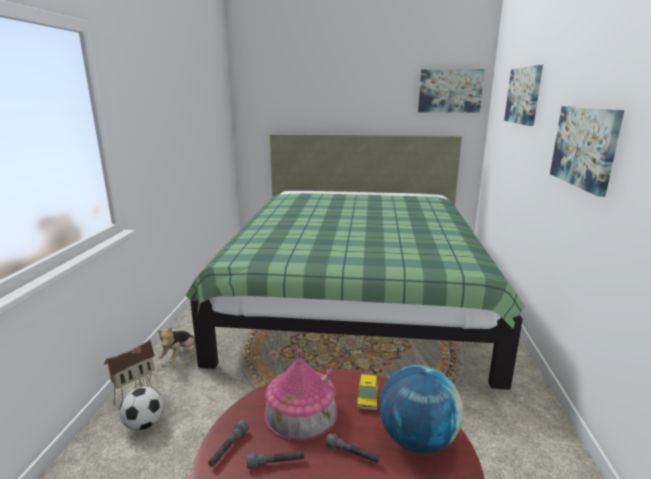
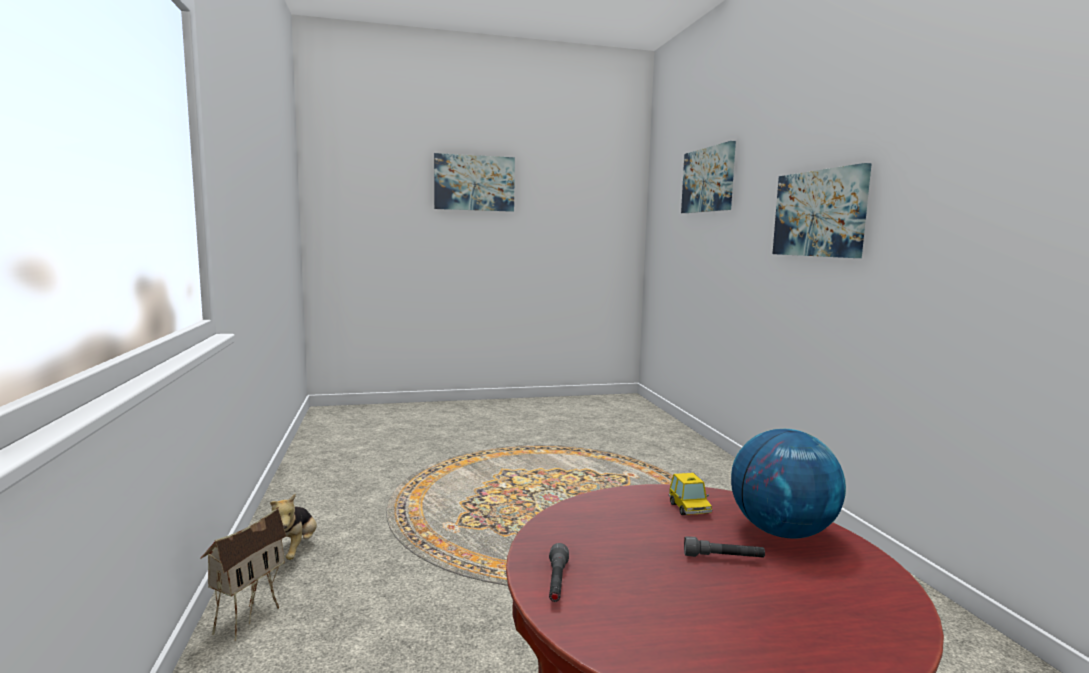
camera: 20 degrees left, 10 degrees down
(144, 424) = (290, 649): football -> none
(276, 463) = (637, 584): grey flashlight -> none
(301, 412) = (617, 531): toy house -> none
(354, 296) = (522, 449): green bed -> none
(450, 91) = (601, 184): picture -> picture (474, 183)

